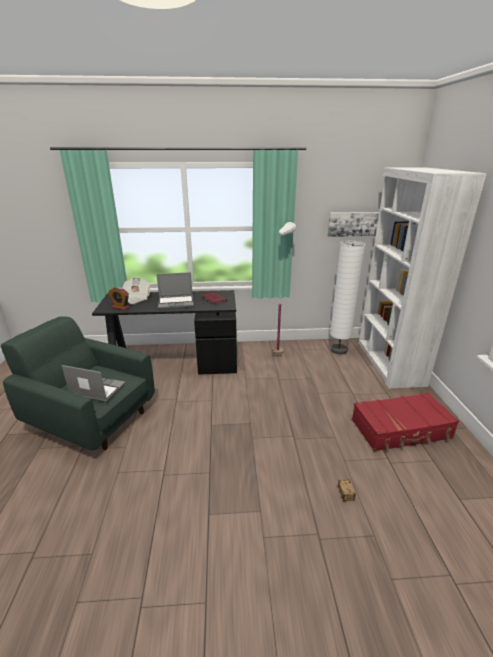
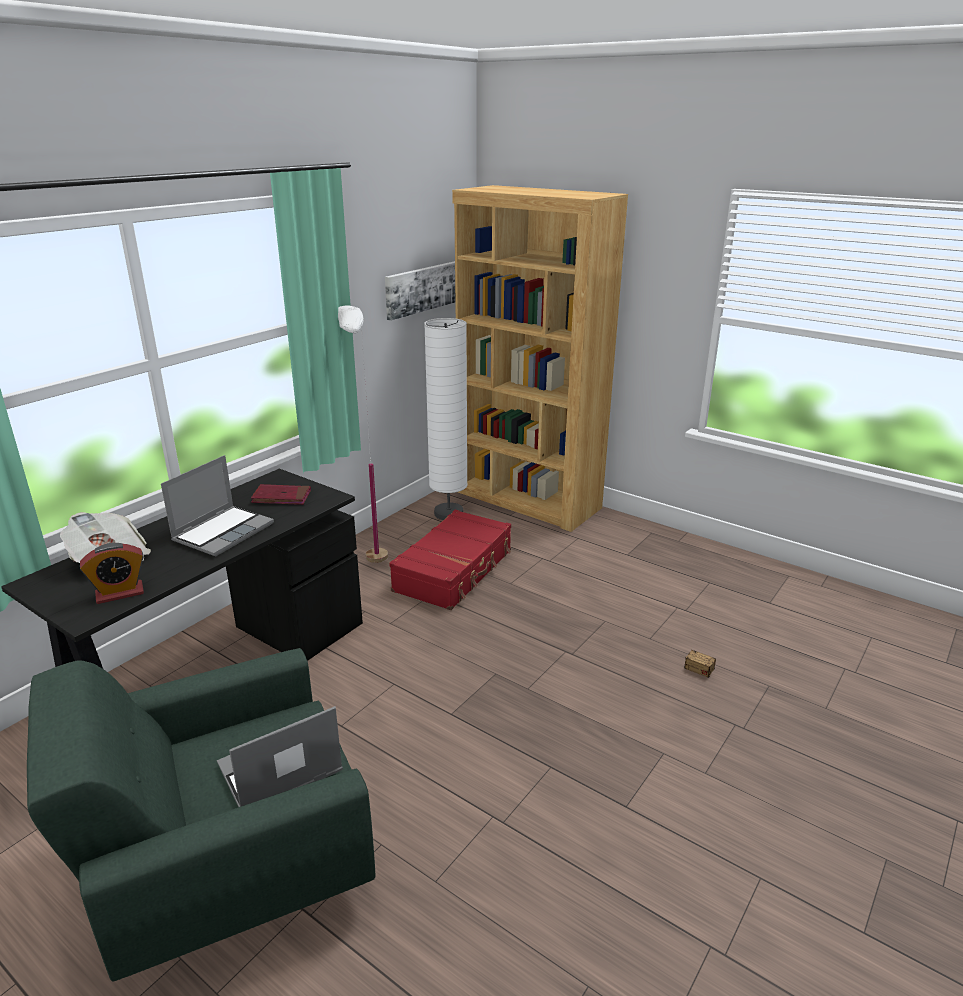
camera: 50 degrees left, 0 degrees up
(389, 363) = (528, 500): white bookcase -> brown bookcase
(401, 429) = (646, 570): red suitcase -> red suitcase (454, 571)

